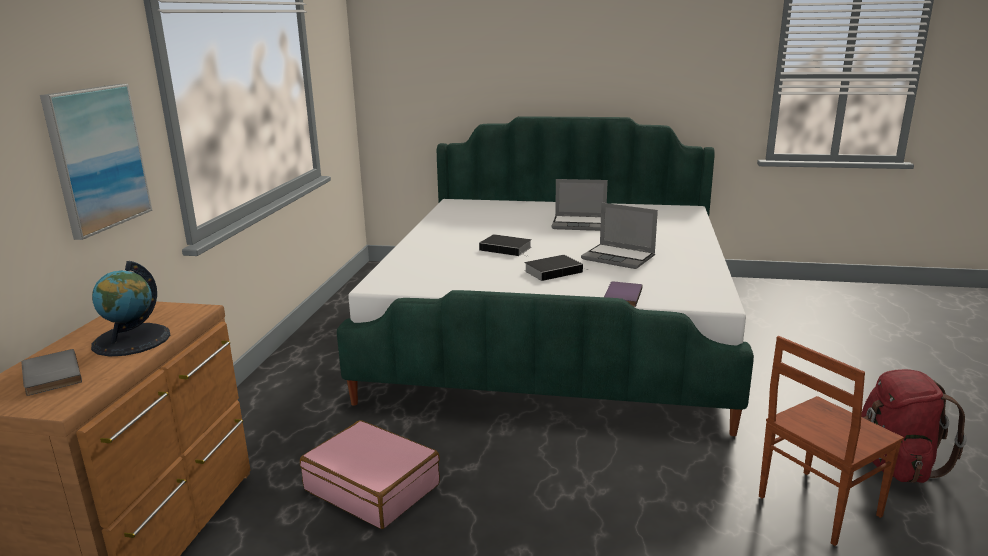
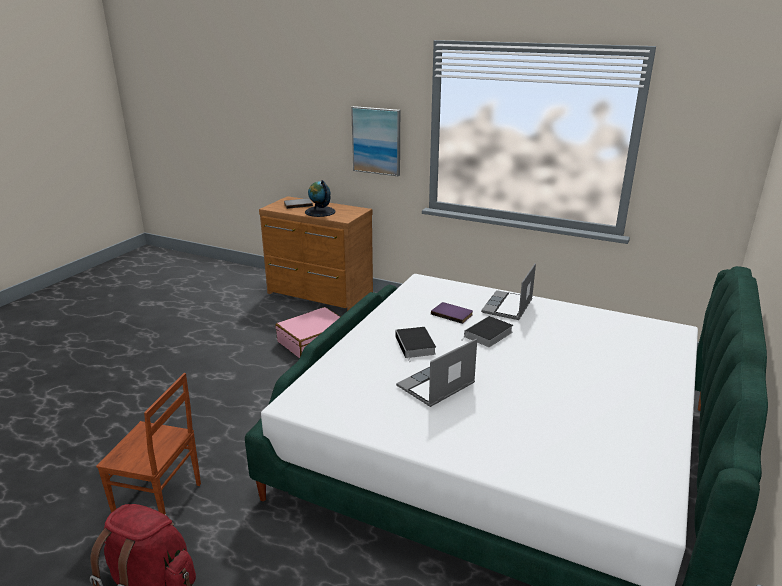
camera: 105 degrees right, 5 degrees up
(580, 224) = (569, 391): laptop -> laptop (508, 307)
(621, 296) = (340, 362): purple book -> purple book (452, 314)
(816, 506) = (159, 502): brown chair -> brown chair turned 120 degrees clockwise

